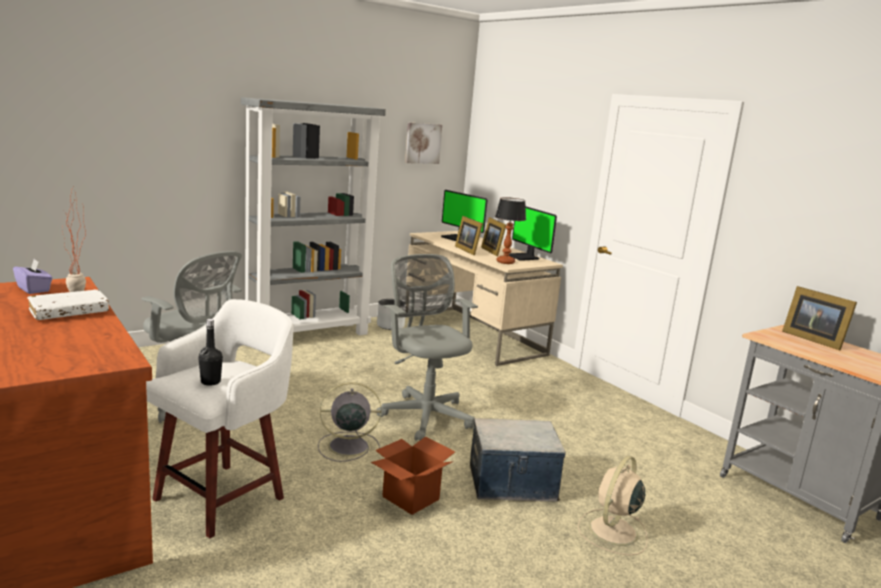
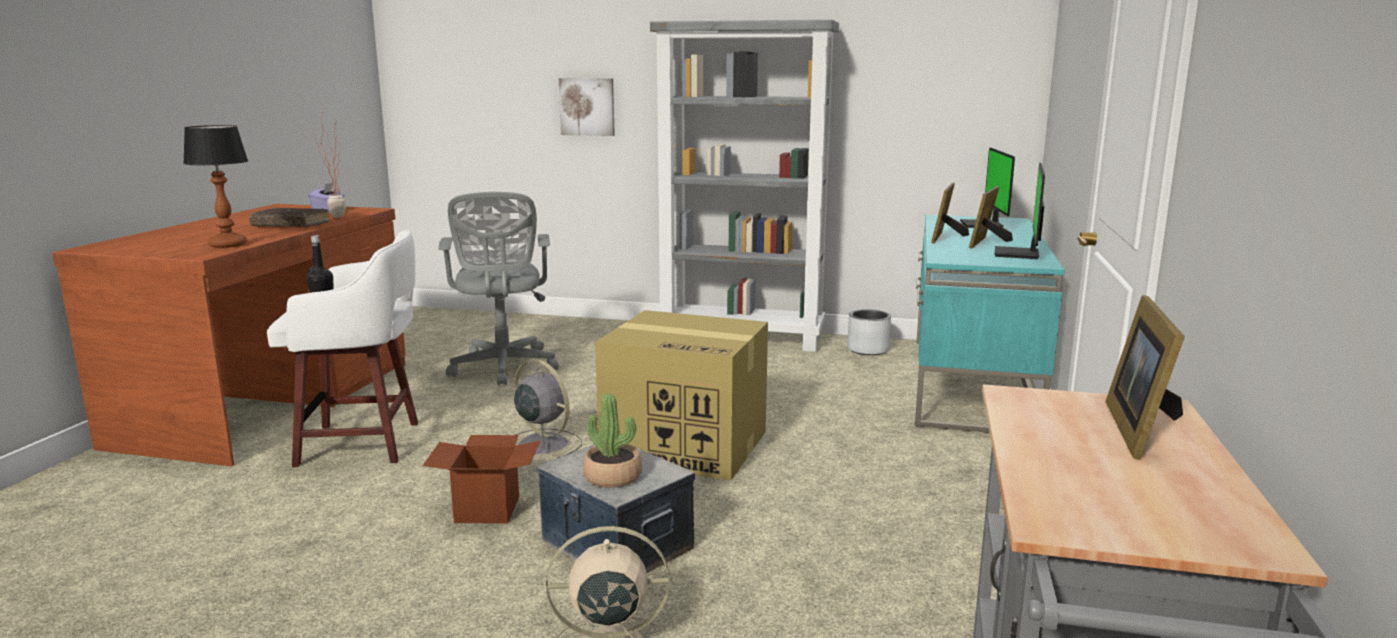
camera: 50 degrees right, 0 degrees up
(69, 312) = (291, 225): white book -> brown book
(422, 143) = (954, 73): picture -> picture (587, 107)
(424, 414) = (687, 445): grey office chair -> cardboard box
(472, 334) = (971, 384): beige desk -> turquoise desk
(505, 262) = (956, 255): table lamp -> table lamp (227, 245)
(528, 438) = (613, 477): none -> potted plant

